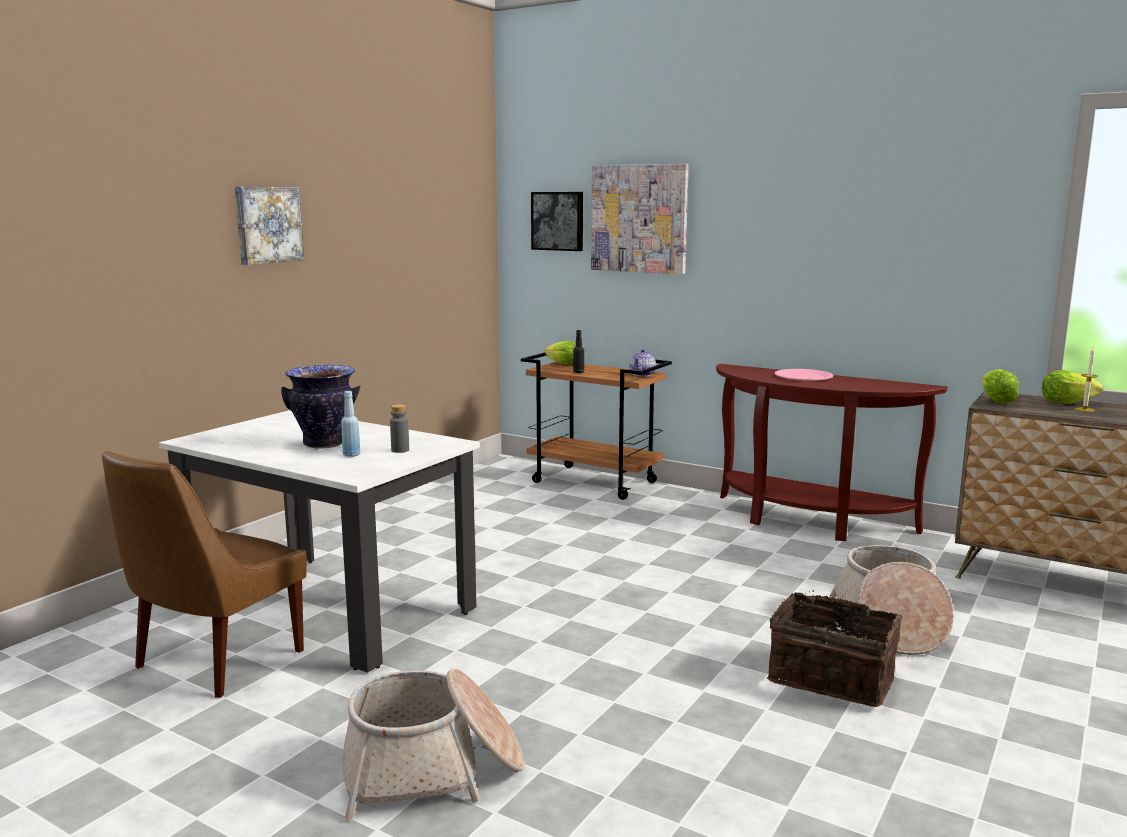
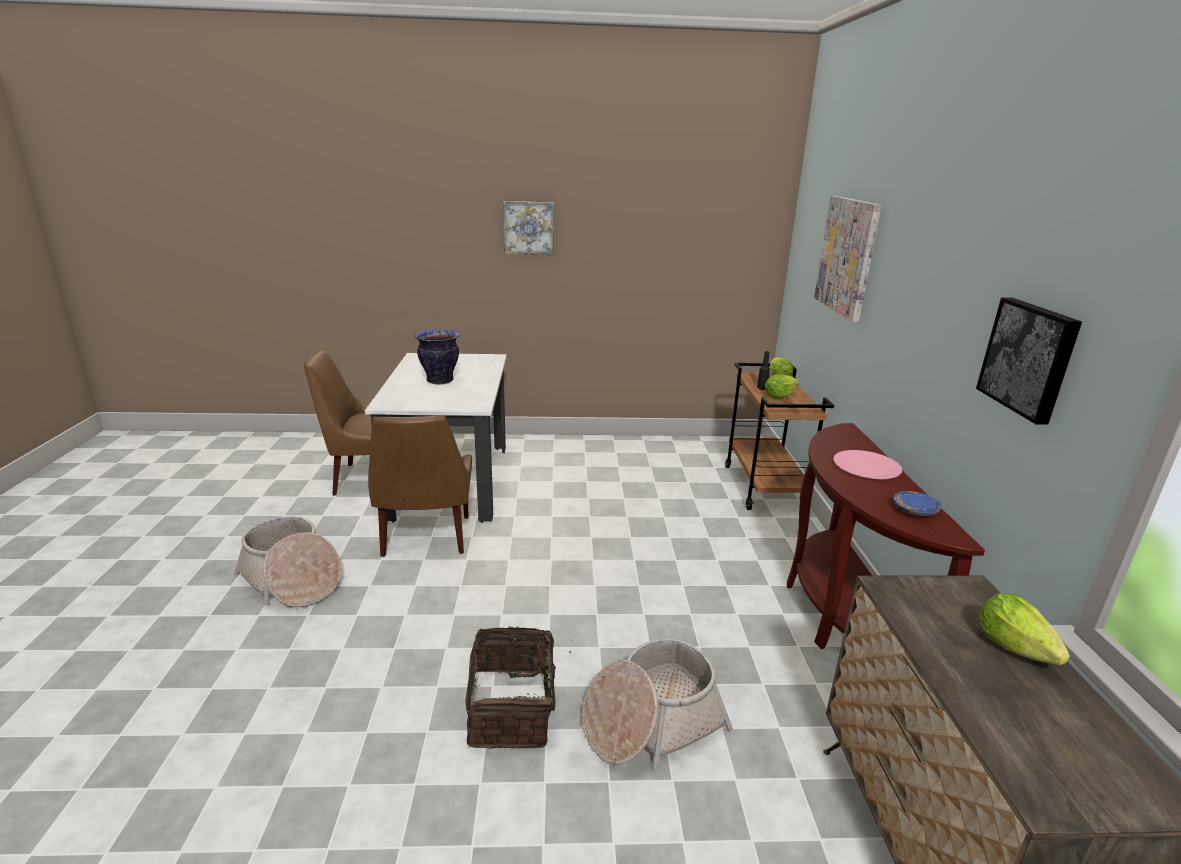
camera: 55 degrees right, 10 degrees up
(351, 455) = (423, 392): blue bottle -> none
(400, 450) = (446, 399): grey bottle -> none
(454, 654) = (425, 538): none -> brown chair
(558, 221) = (812, 246): picture -> picture (1029, 358)
(642, 374) = (800, 408): teapot -> none
(883, 384) = (915, 510): none -> blue plate
(996, 401) = (927, 590): lettuce -> lettuce (779, 396)
(1084, 409) = (994, 666): candle -> none

